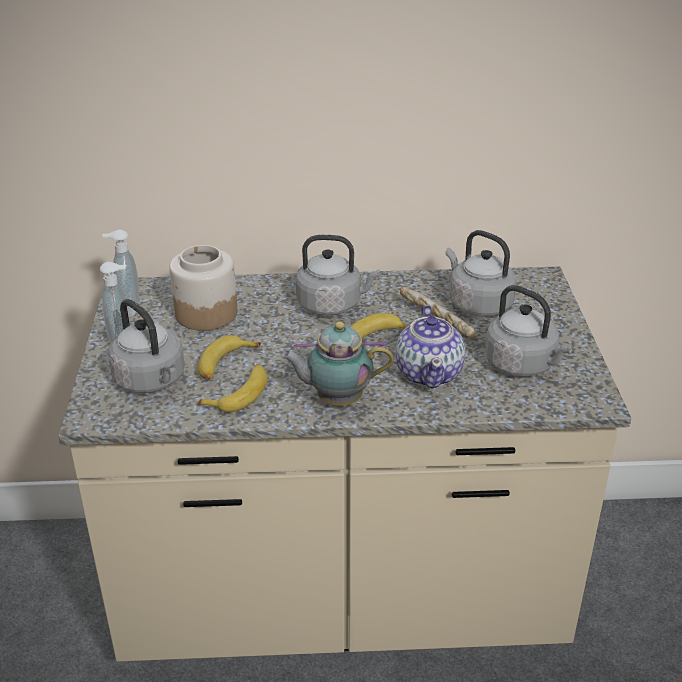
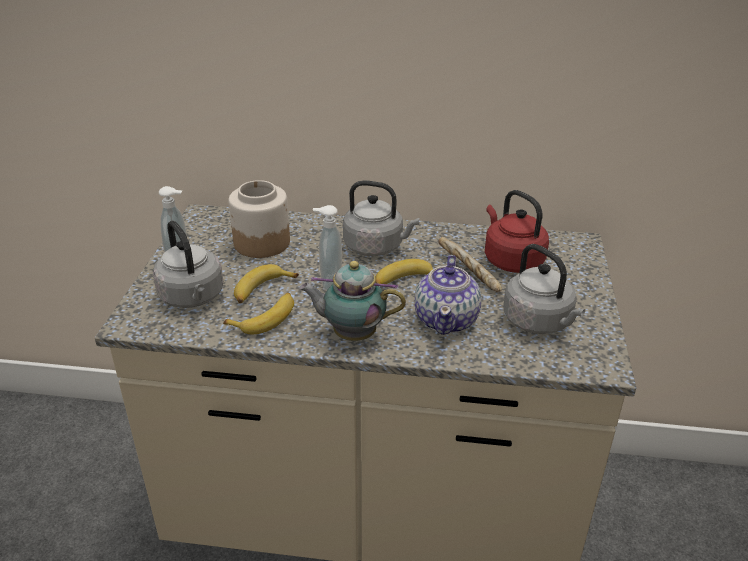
camera: 10 degrees right, 0 degrees up
(128, 309) = (196, 232): soap dispenser -> soap dispenser (329, 283)
(477, 304) = (511, 260): grey kettle -> red kettle

